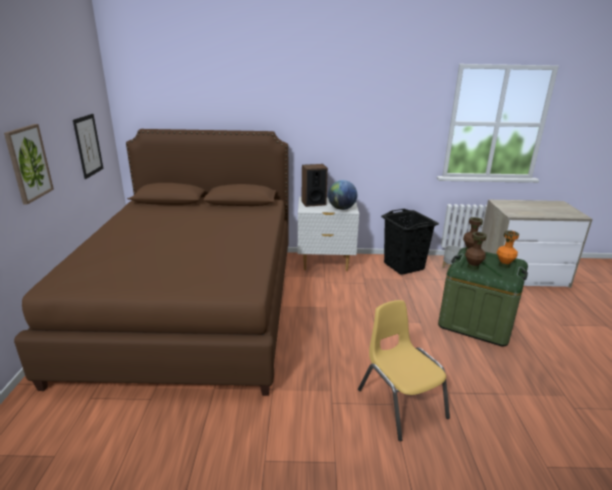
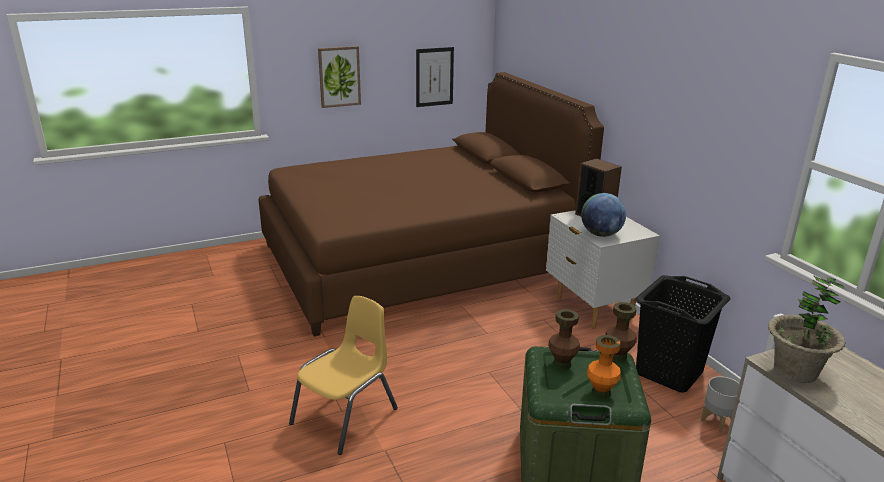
camera: 65 degrees right, 0 degrees up
(521, 213) = (795, 371): none -> potted plant

